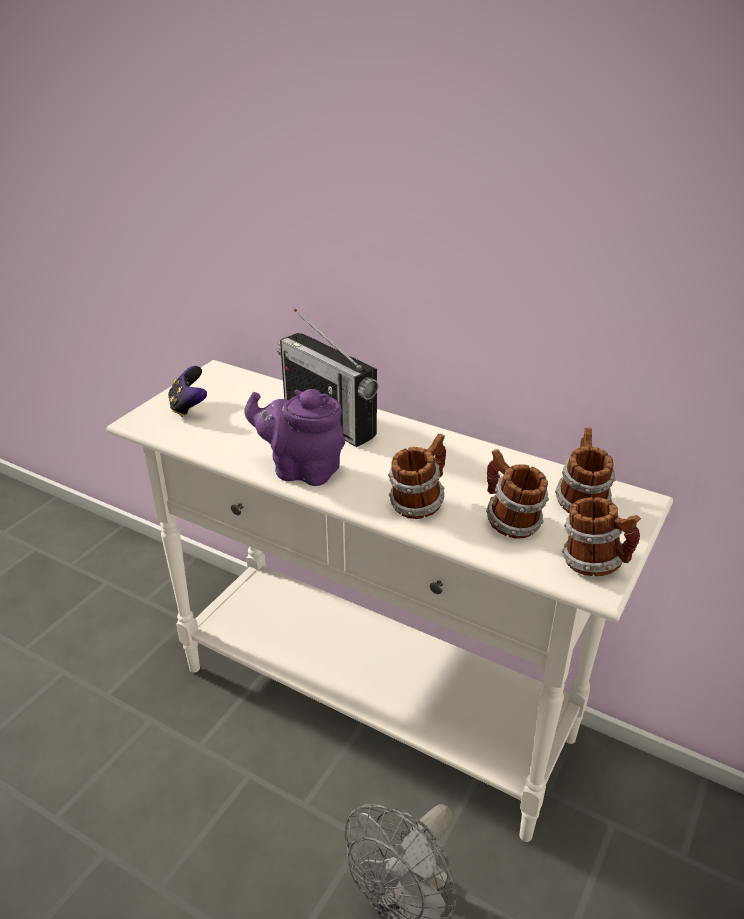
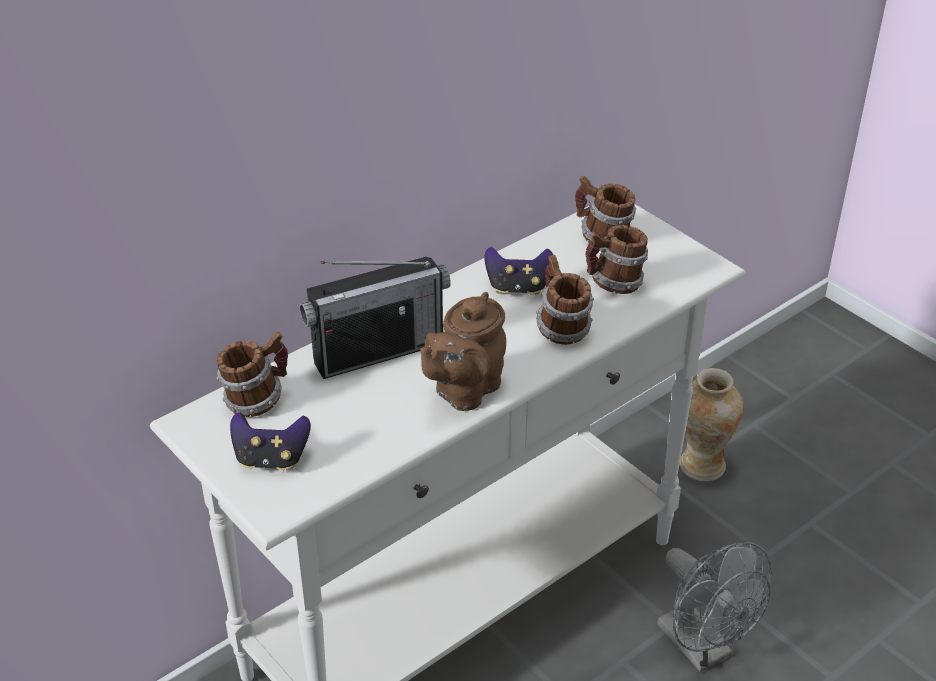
camera: 70 degrees left, 5 degrees up
(302, 470) = (464, 391): purple teapot -> brown teapot
(460, 468) = (517, 288): none -> game controller
(595, 564) = (686, 259): mug -> mug (256, 400)
(654, 851) = (702, 466): none -> vase

